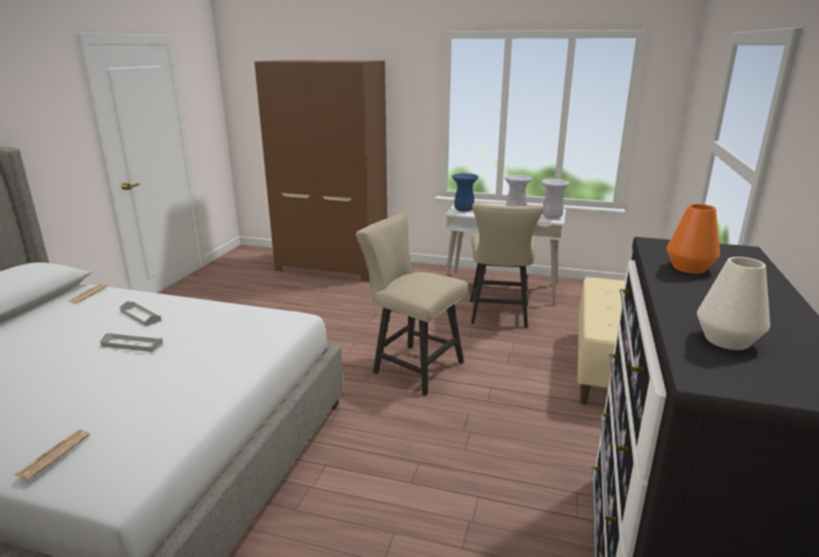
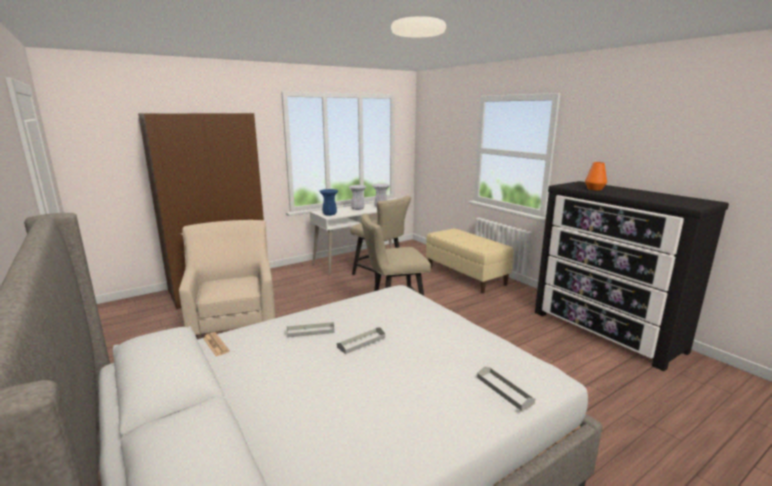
camera: 50 degrees left, 5 degrees down
(54, 454) = (504, 390): newspaper -> grey tray
(282, 301) = (234, 323): none -> beige armchair
(727, 340) = (665, 200): white vase -> none

